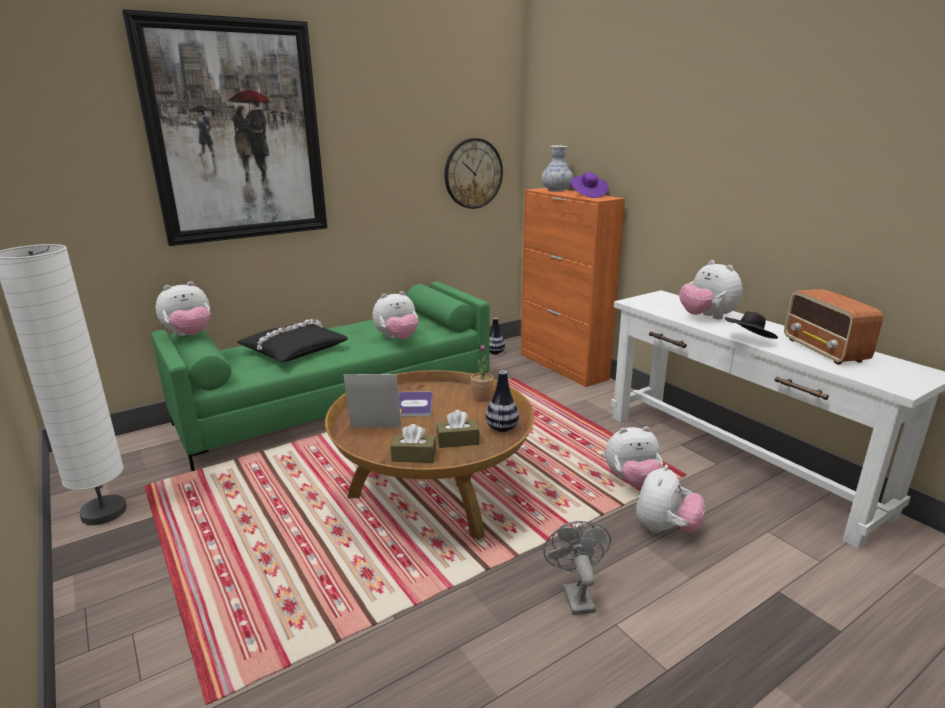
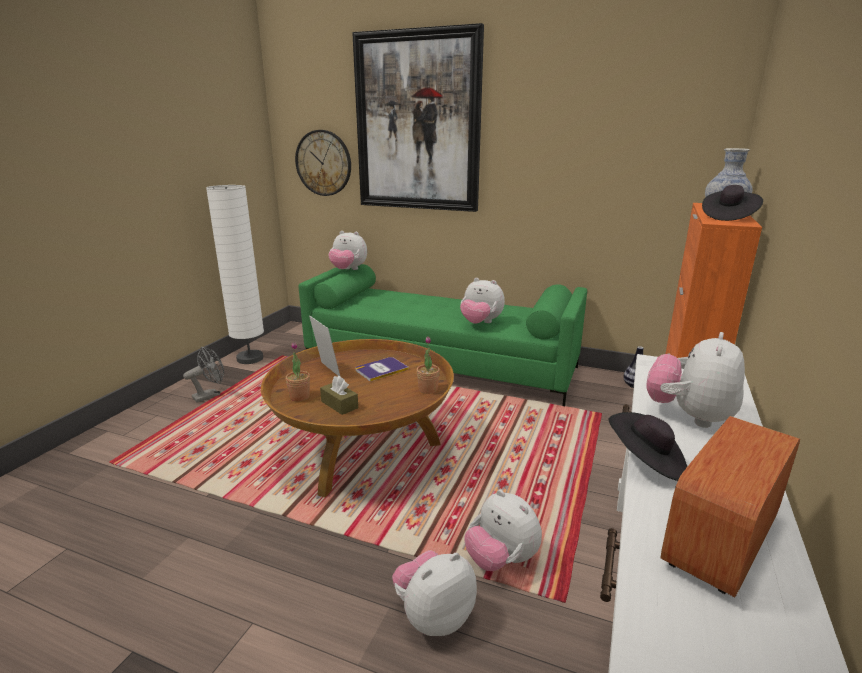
camera: 55 degrees right, 0 degrees up
(293, 350) = (407, 304): black pillow -> none
(414, 456) = (299, 397): brown tissue box -> potted plant
(473, 173) = (656, 178): wall clock -> wall clock (323, 163)
(502, 428) = (380, 416): vase -> none
(575, 594) = (281, 580): grey fan -> grey fan (210, 395)
(588, 195) = (728, 217): purple hat -> black hat
(665, 529) = (433, 616): plush toy -> plush toy turned 150 degrees clockwise

